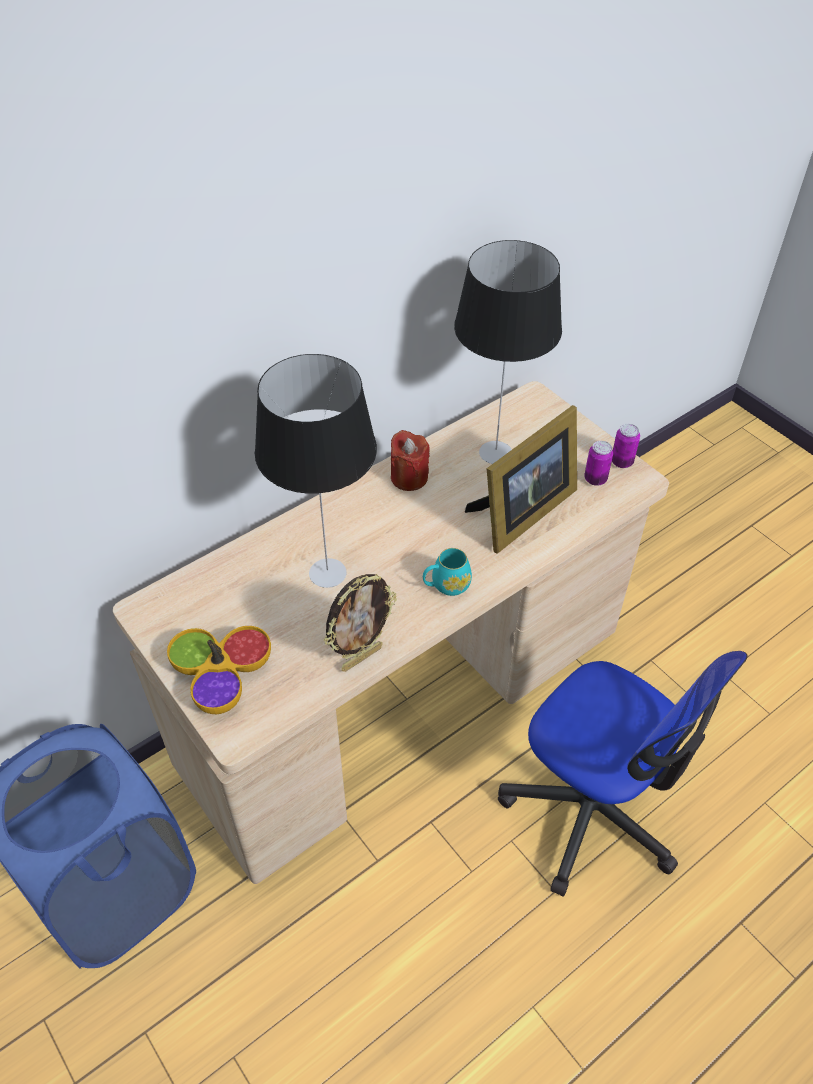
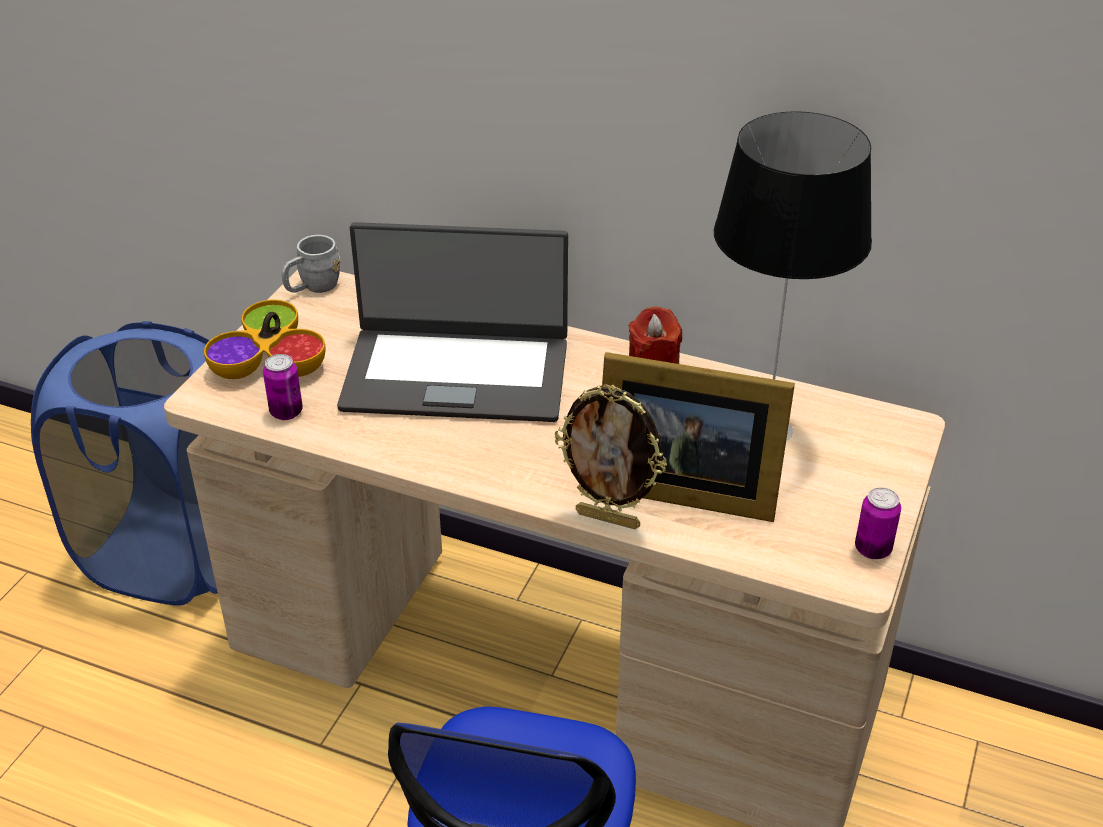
camera: 60 degrees right, 10 degrees down
(149, 613) = (312, 287): none -> grey mug
(328, 571) = (456, 373): table lamp -> laptop
(361, 657) = (356, 442): picture frame -> picture frame (609, 518)
(446, 585) = (509, 466): turquoise mug -> none
(595, 479) = (812, 534): can -> can (286, 412)

